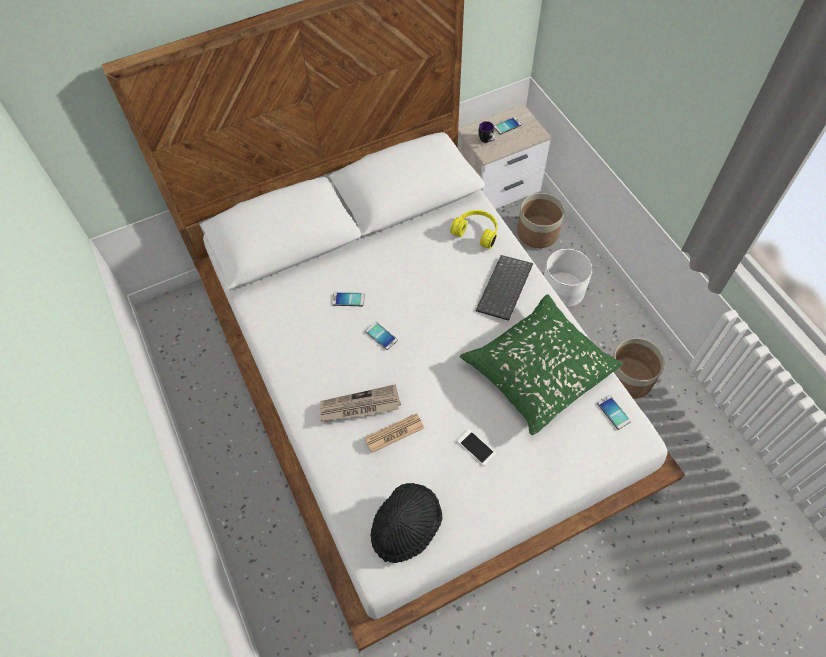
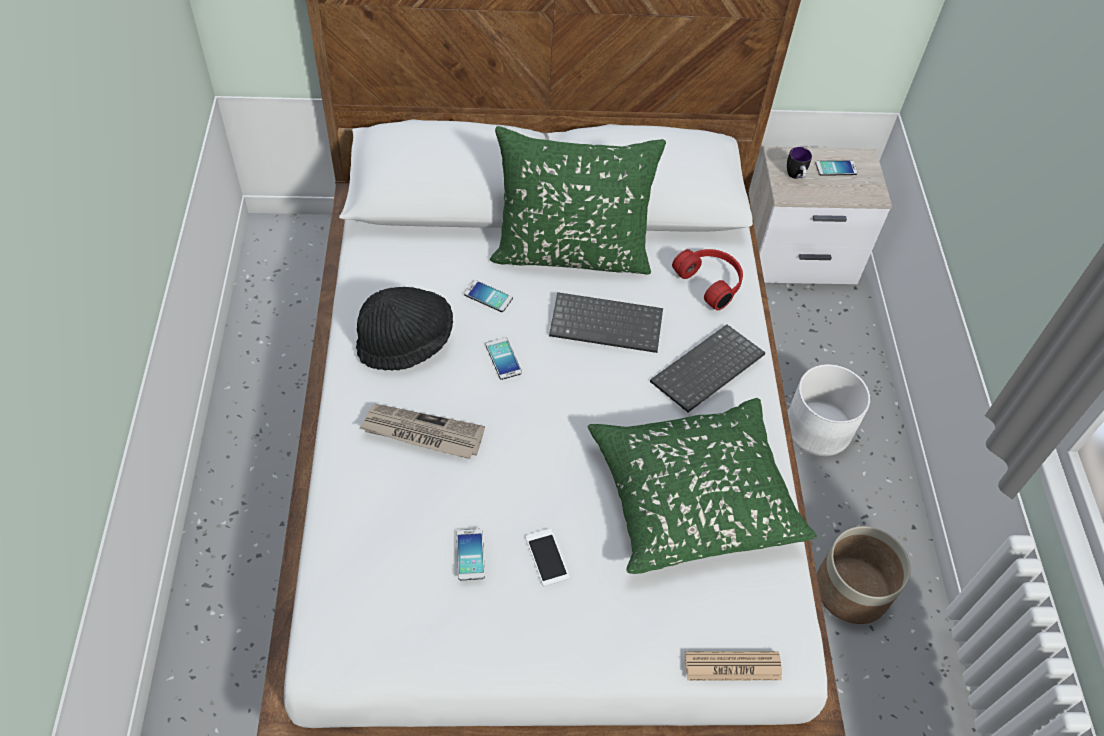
camera: 20 degrees right, 5 degrees down
(383, 248) = (571, 252): none -> green pillow
(394, 433) = (446, 487): newspaper -> newspaper (732, 666)
(405, 527) = (390, 614): black hat -> black hat (406, 342)
(430, 285) = (608, 323): none -> keyboard
(477, 231) = (711, 282): yellow headphones -> red headphones
(538, 232) = (824, 337): planter -> none
(613, 412) = (771, 602): phone -> phone (470, 554)

